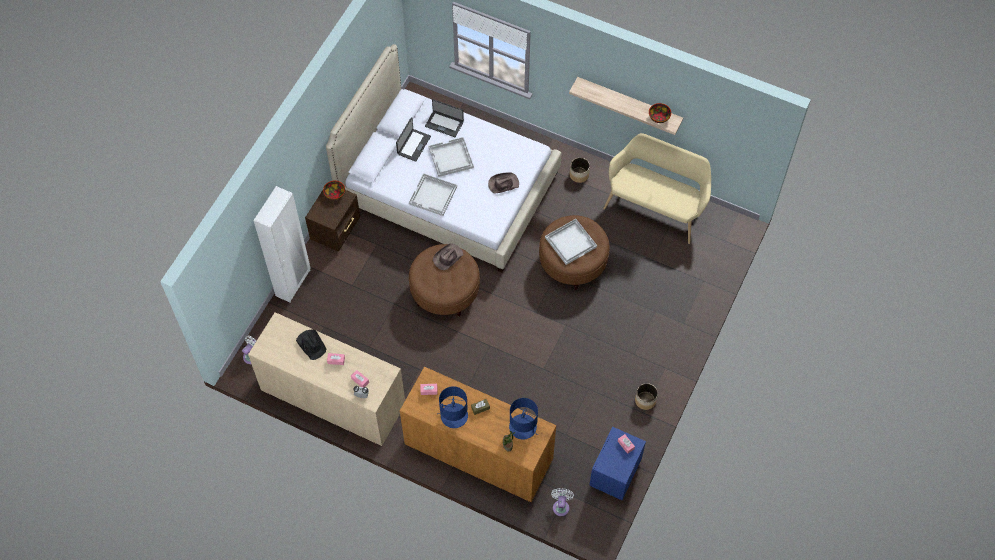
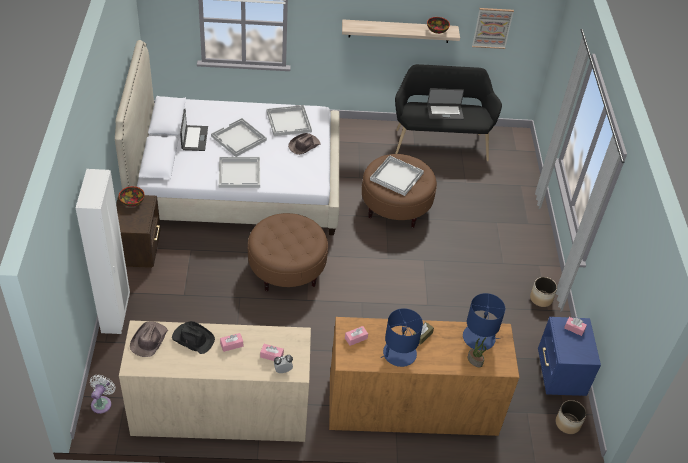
camera: 30 degrees left, 15 degrees down
(444, 124) = (215, 114): laptop -> laptop (445, 112)
(447, 257) = (284, 224): brown hat -> brown hat (149, 340)
(504, 153) = (289, 122): none -> white tray
(561, 506) = (530, 427): white fan -> none
(579, 175) = (355, 137): planter -> planter (567, 423)
(655, 207) = (439, 142): beige bench -> black bench
(715, 130) = (492, 28): none -> picture

